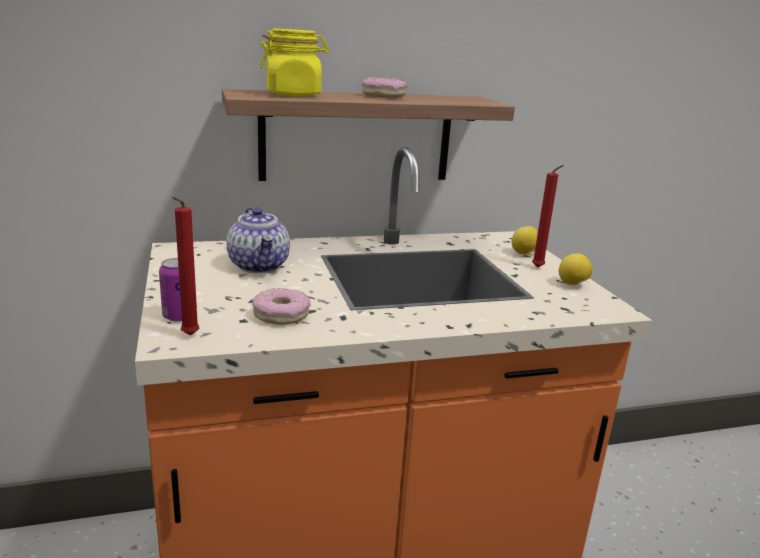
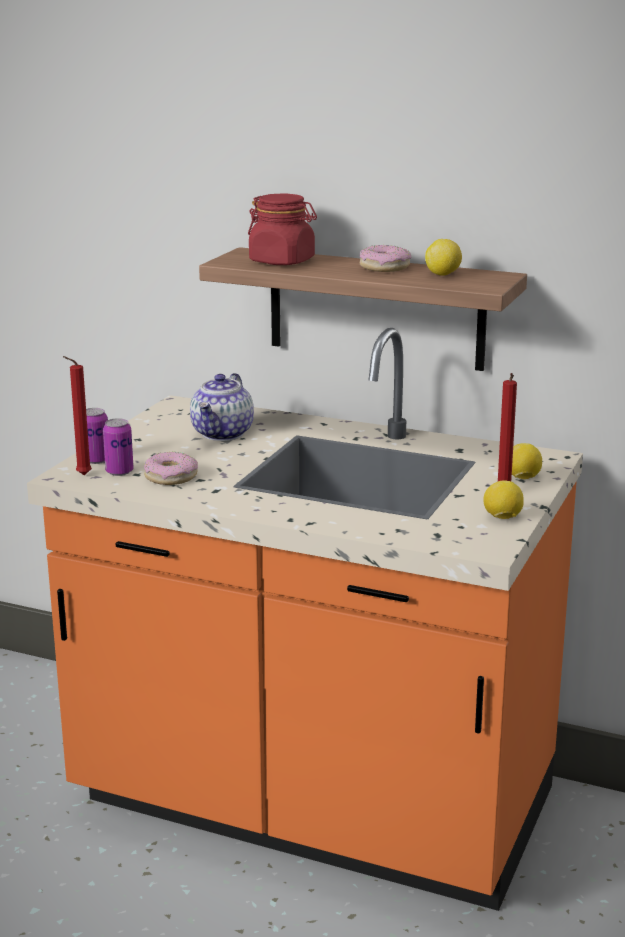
camera: 40 degrees right, 0 degrees up
(222, 322) = (119, 471): none -> can
(293, 94) = (282, 261): yellow jar -> red jar
(437, 98) = (443, 274): none -> lemon

